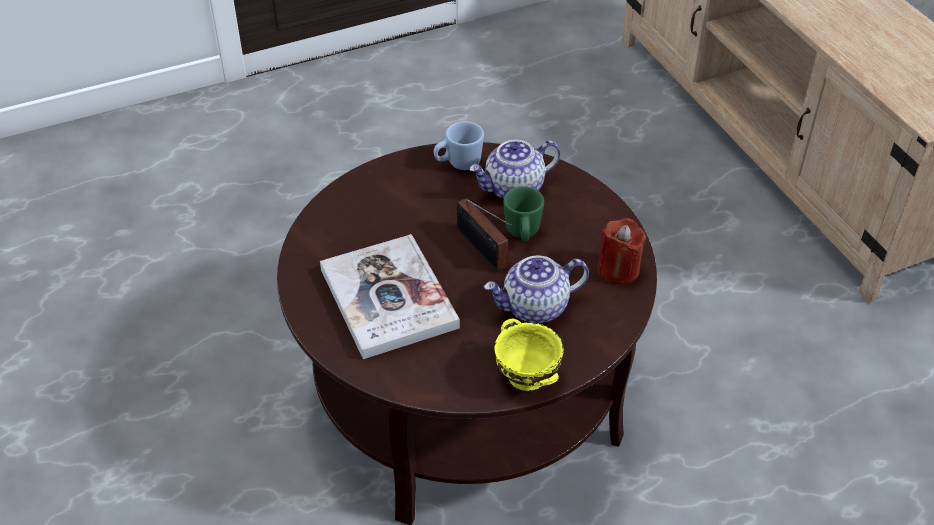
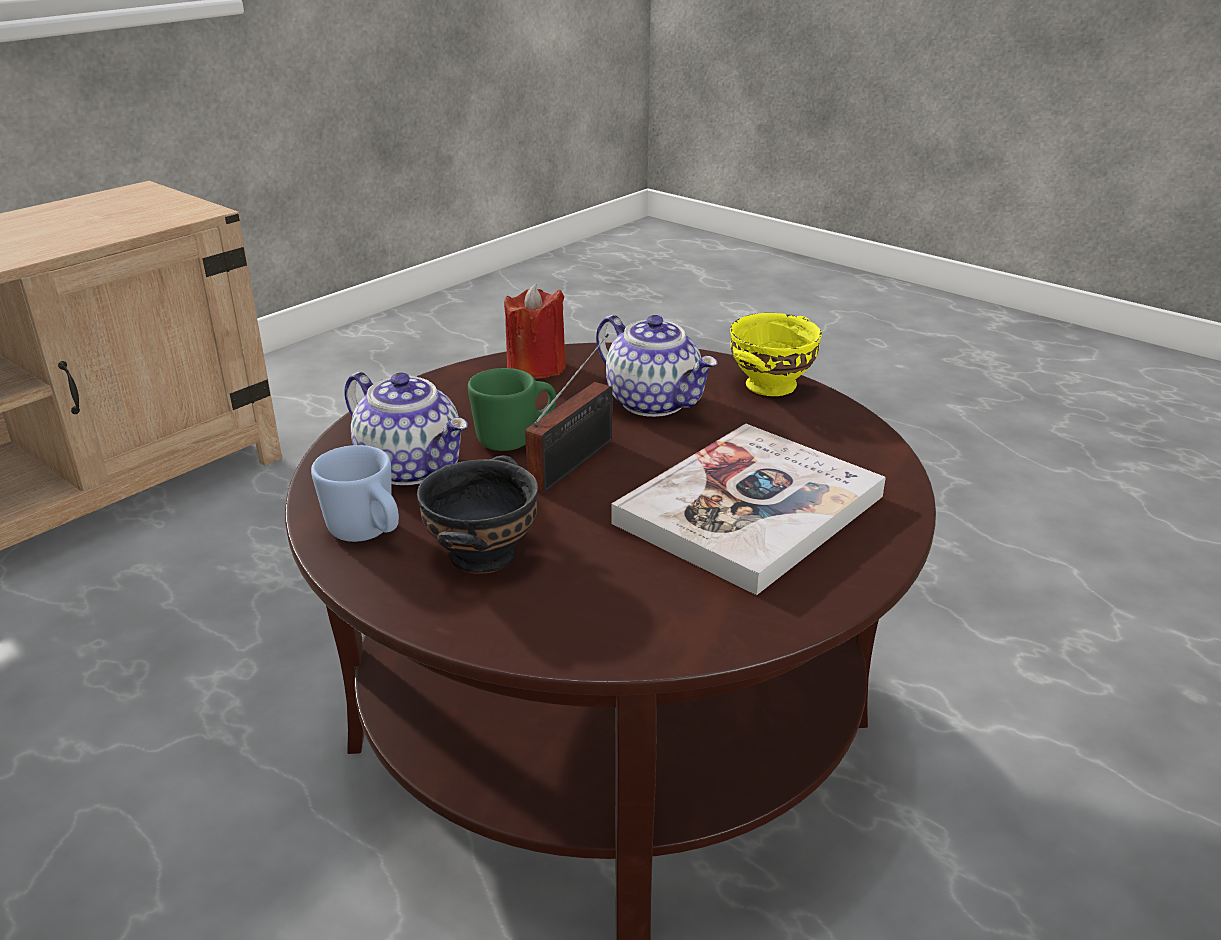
camera: 115 degrees left, 15 degrees down
(416, 195) = (485, 553): none -> black bowl

